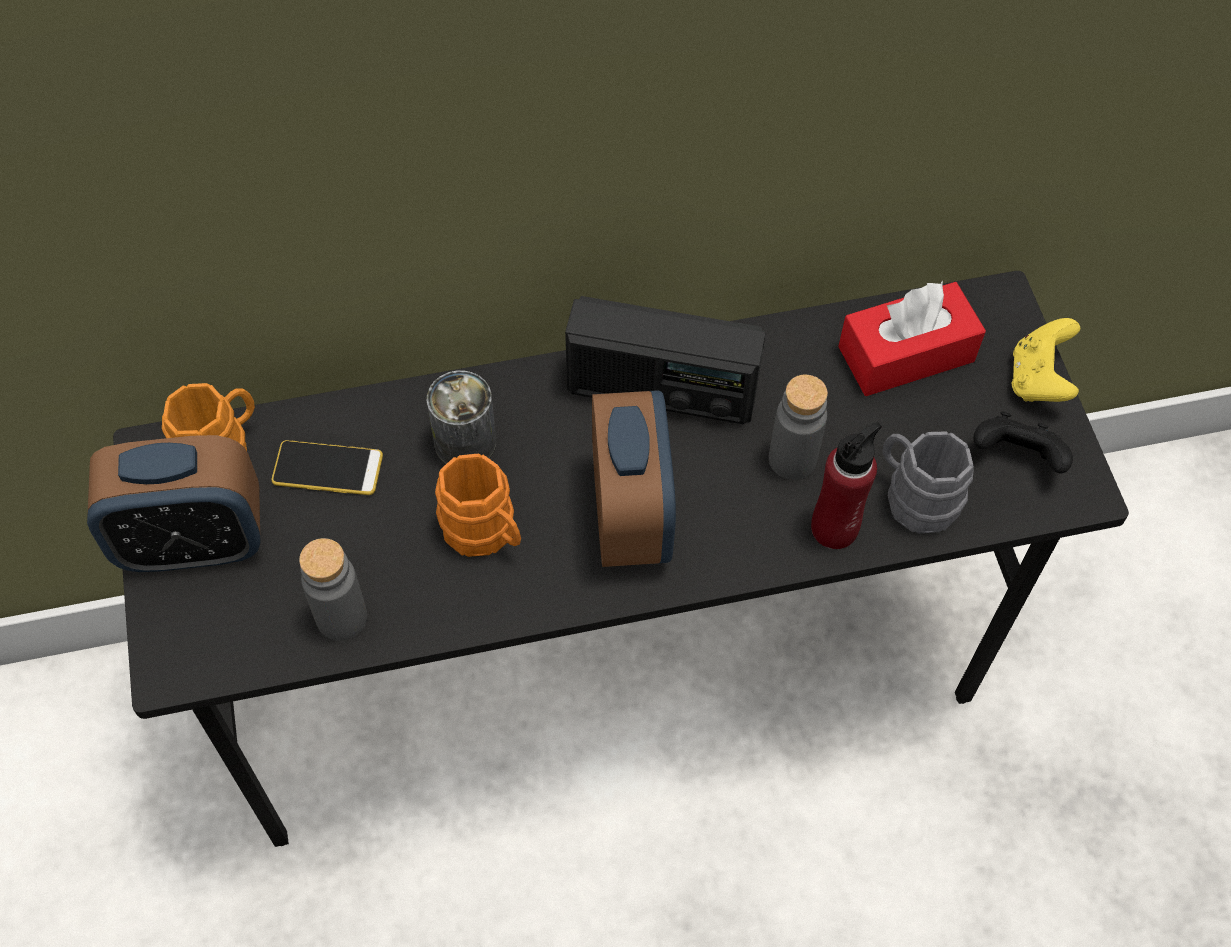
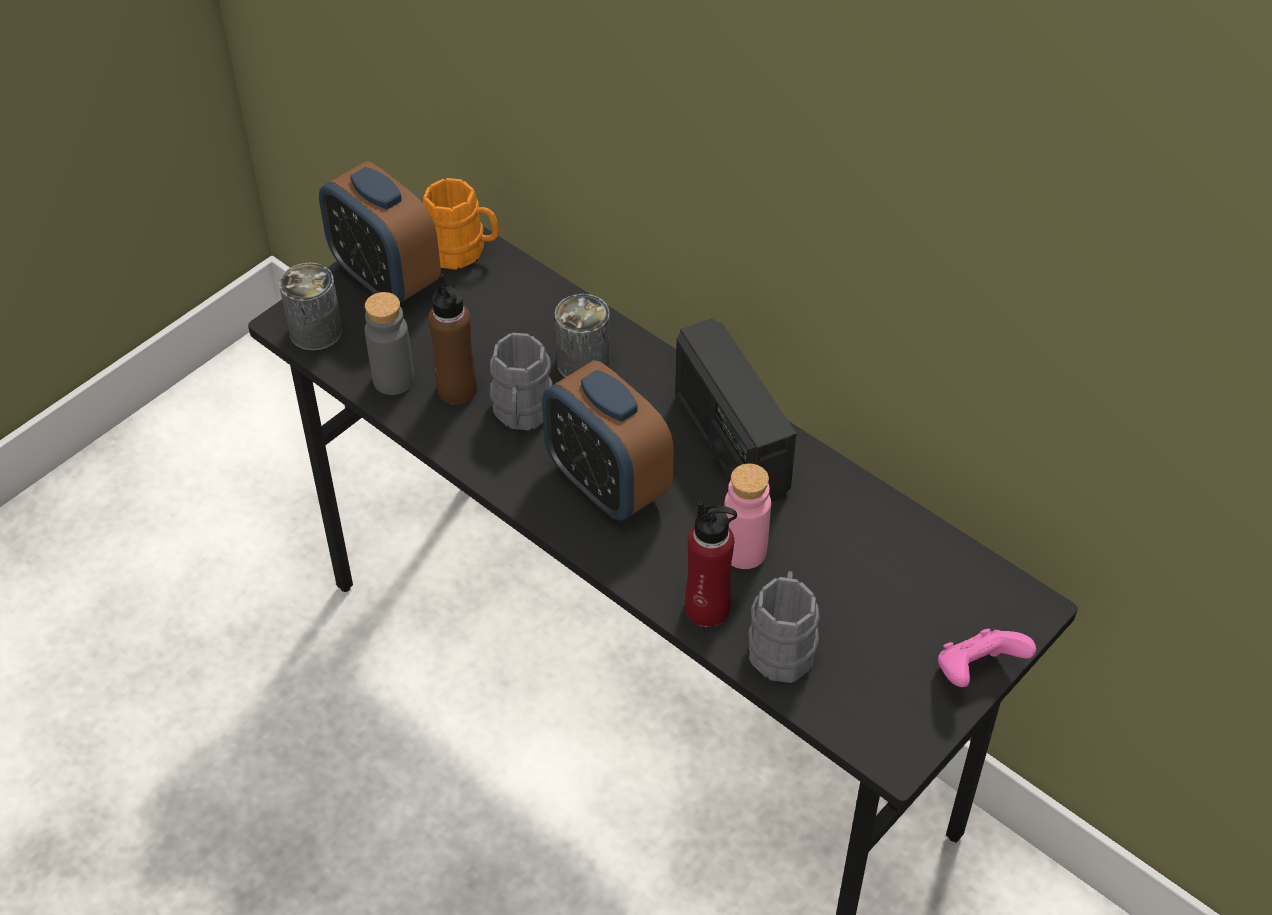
camera: 55 degrees right, 10 degrees down
(208, 650) = (316, 331): none -> can
(327, 468) = (497, 307): phone -> none
(405, 569) = (457, 390): none -> brown bottle
(485, 533) = (521, 414): orange mug -> grey mug
(631, 516) = (607, 484): alarm clock -> alarm clock turned 90 degrees clockwise
(792, 459) = (744, 551): grey bottle -> pink bottle
(906, 354) = (912, 571): red tissue box -> none
(1016, 457) = (884, 694): black game controller -> none
(1038, 380) = (976, 672): yellow game controller -> pink game controller

